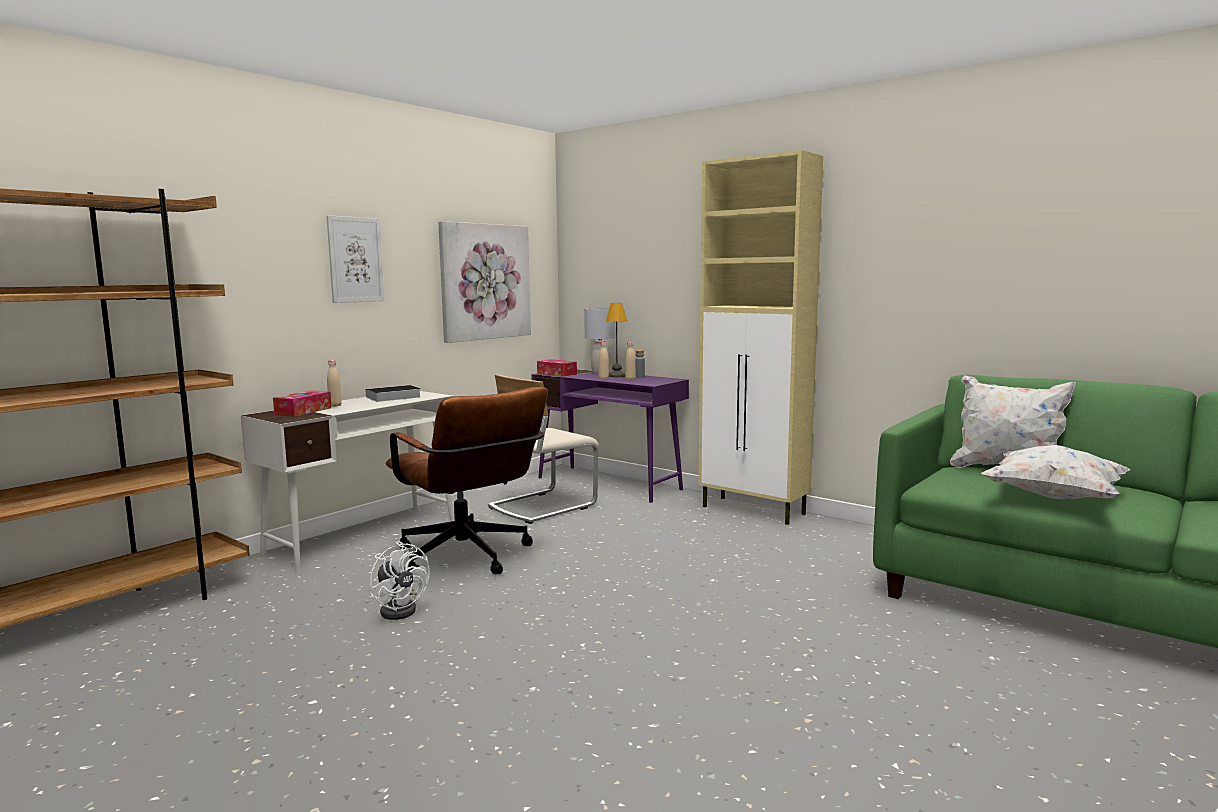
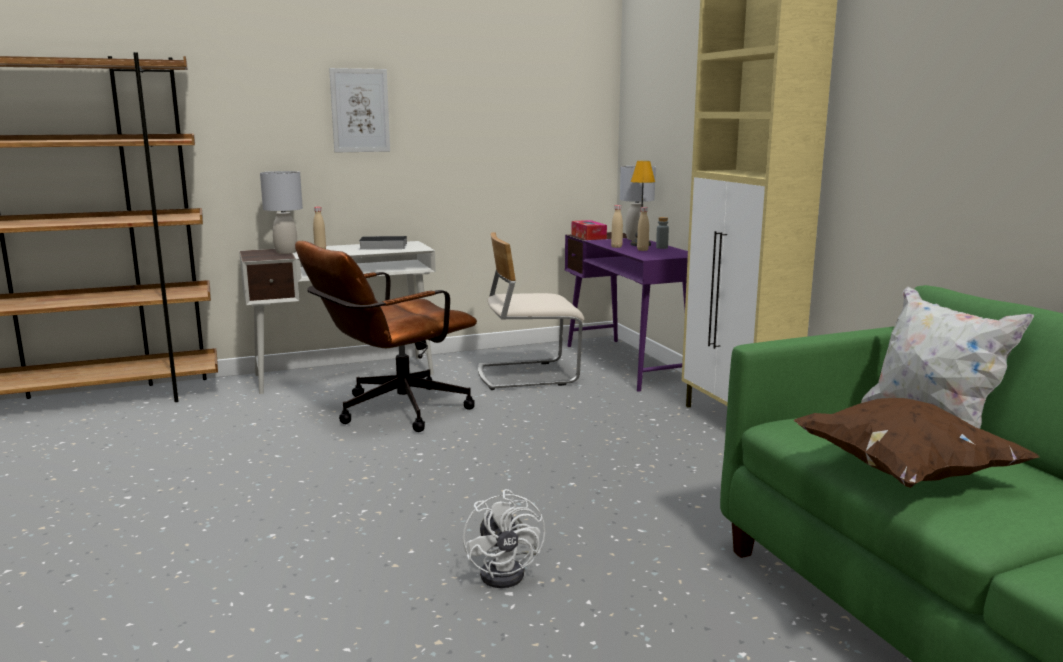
camera: 30 degrees right, 5 degrees up
(303, 411) = (286, 252): tissue box -> grey table lamp
(401, 609) = (281, 442): white fan -> white fan (508, 572)
(469, 559) = (392, 412): brown office chair -> brown office chair turned 60 degrees clockwise
(485, 282) = (516, 133): picture -> none
(1053, 497) = (902, 473): white pillow -> brown pillow

